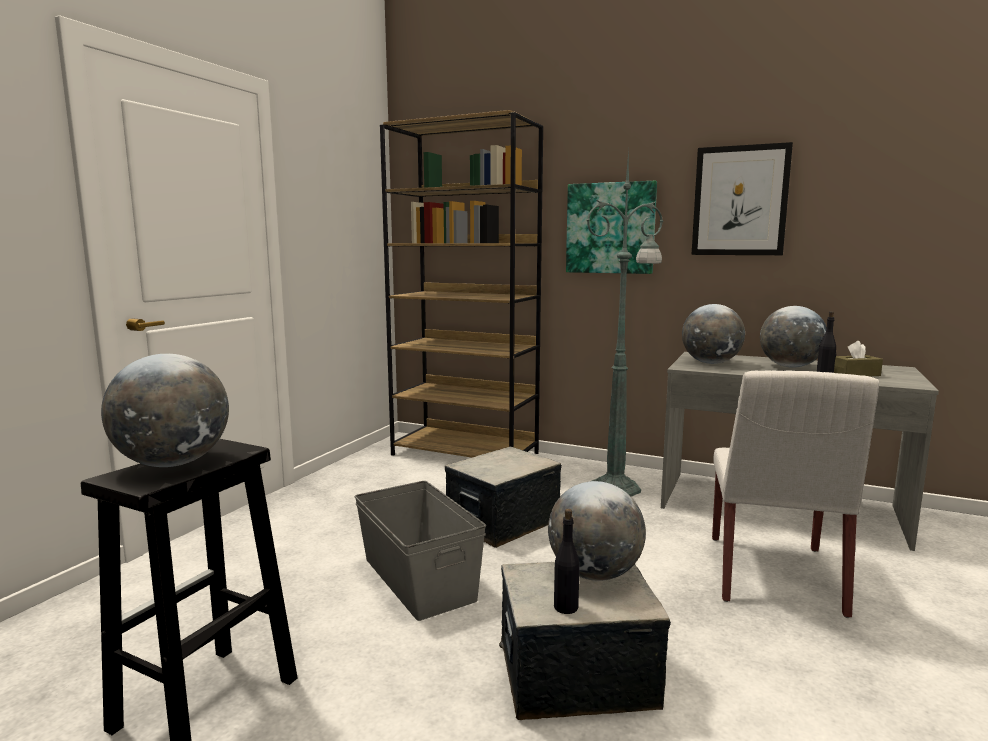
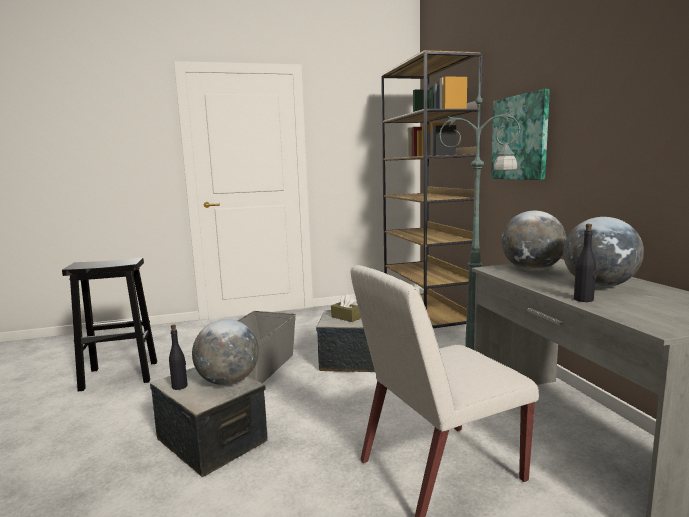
camera: 50 degrees right, 0 degrees up
(173, 464) = (103, 262): globe -> none
(740, 201) = (612, 99): picture -> none
(855, 374) = (640, 305): brown tissue box -> brown tissue box (346, 317)

